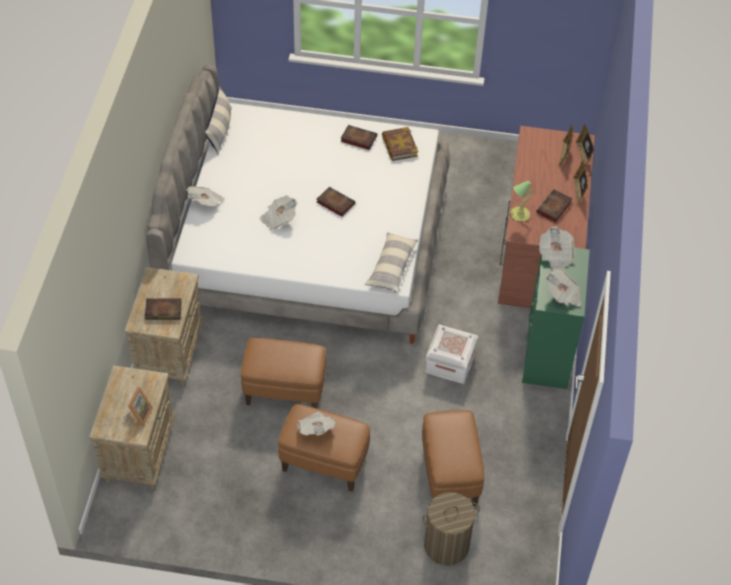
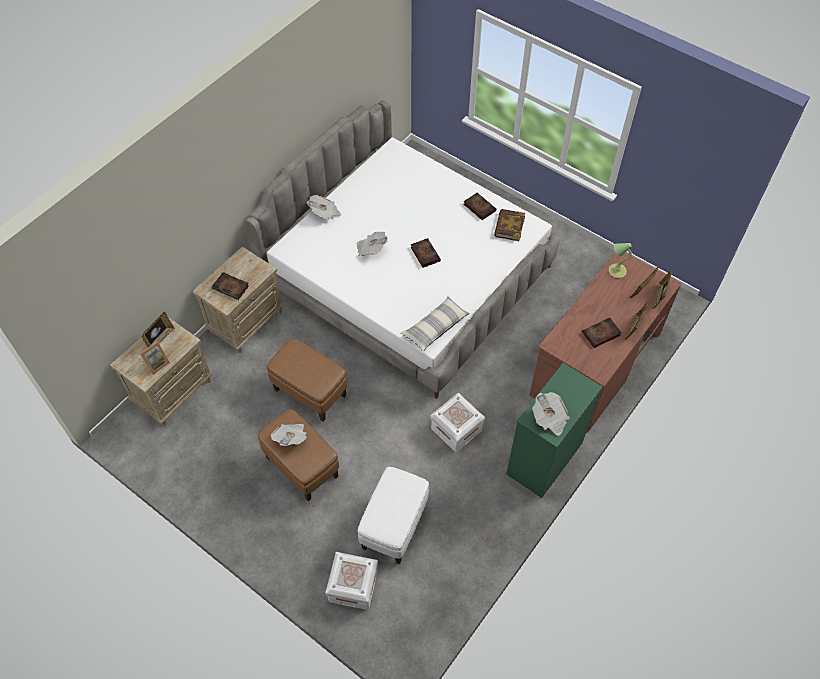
camera: 30 degrees right, 5 degrees up
(125, 390) = (160, 339): none -> picture frame
(220, 130) = (374, 159): pillow -> none
(446, 545) = (353, 586): laundry basket -> white storage box
(449, 475) = (394, 526): brown ottoman -> white ottoman
(519, 214) = (565, 327): table lamp -> table lamp (616, 271)
(555, 256) = (567, 379): newspaper -> none

